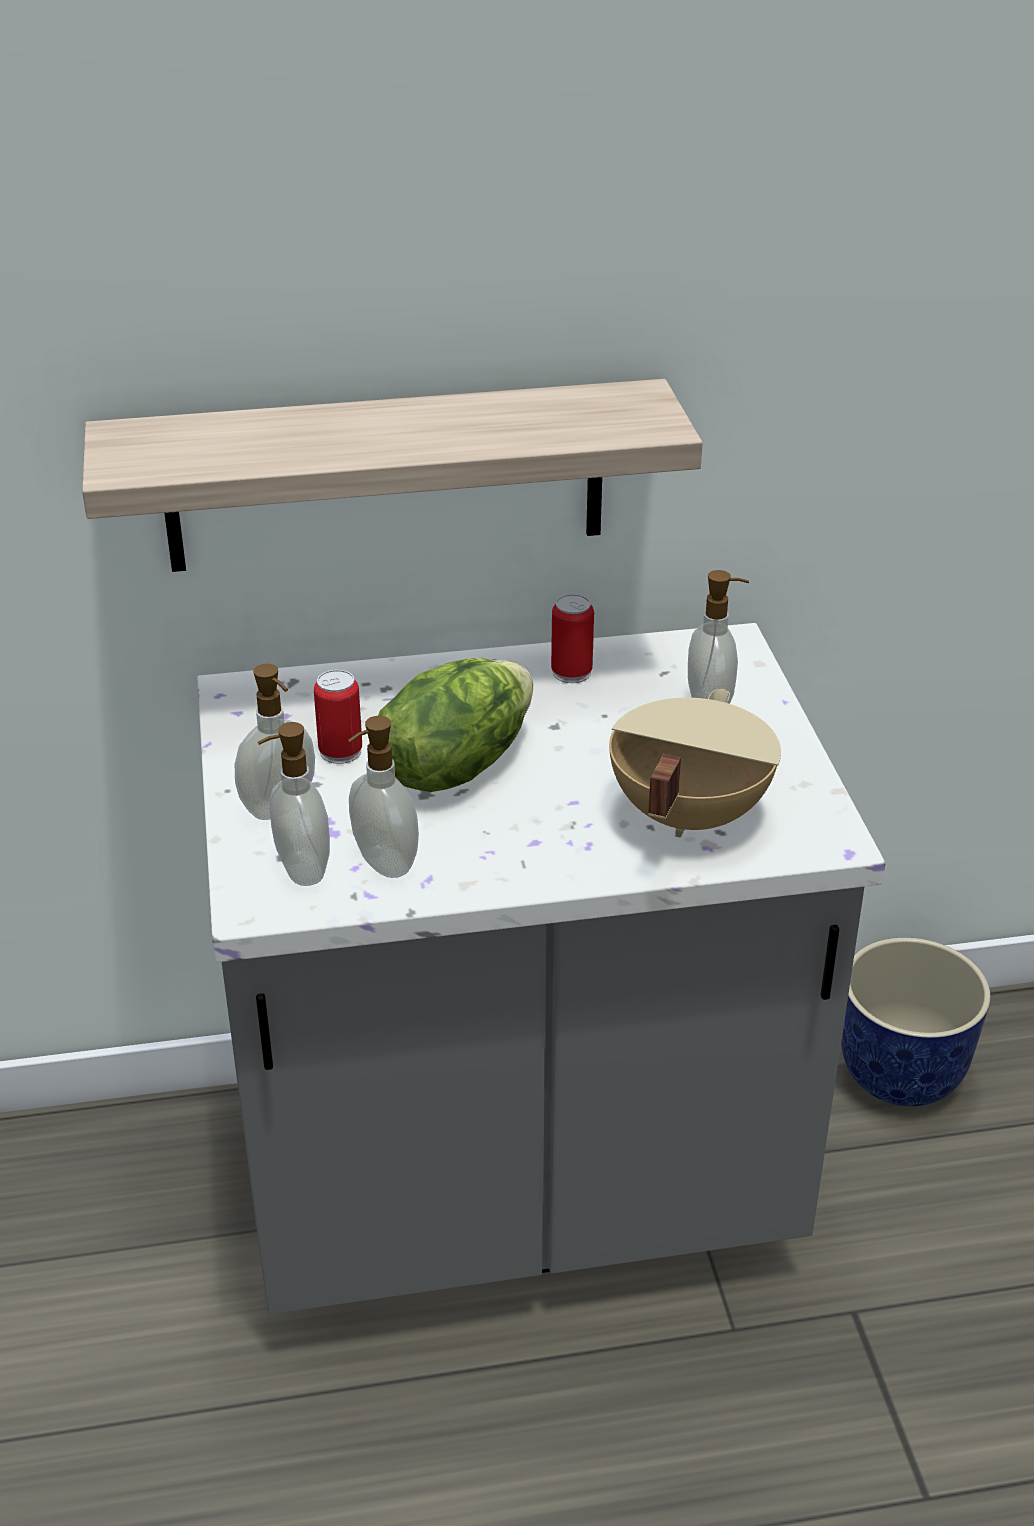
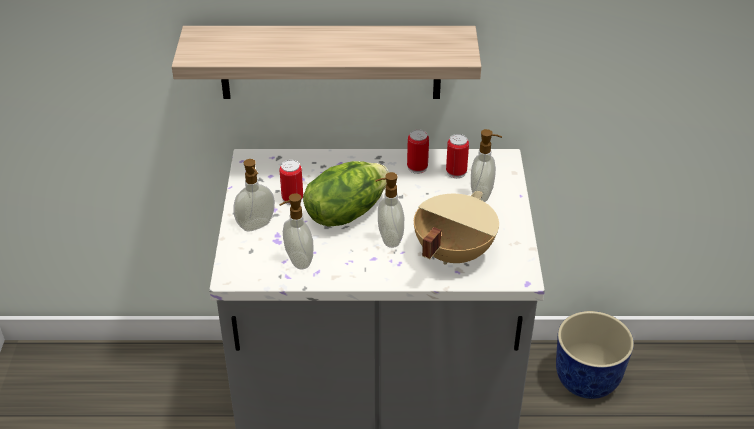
camera: 10 degrees right, 5 degrees up
(300, 869) = (258, 259): soap dispenser -> soap dispenser (389, 239)
(649, 673) = (456, 172): none -> can

